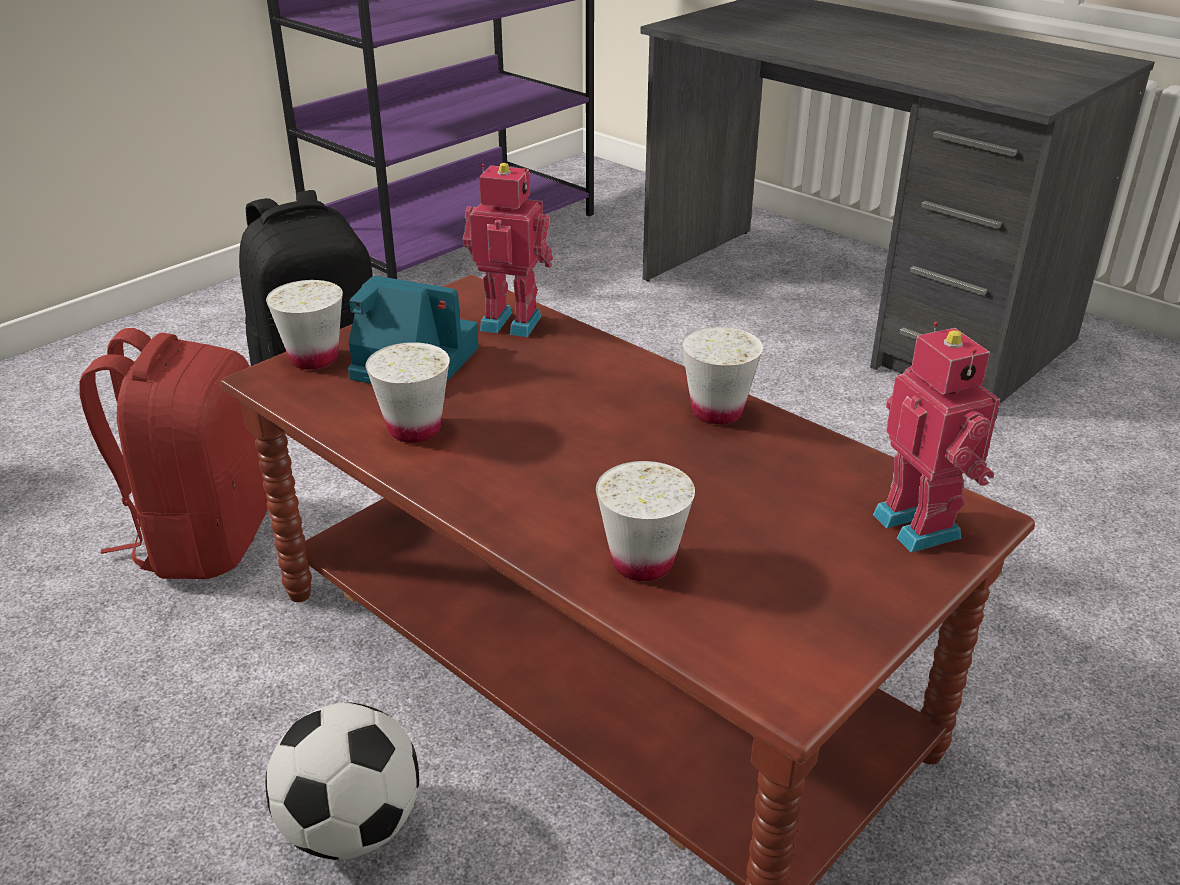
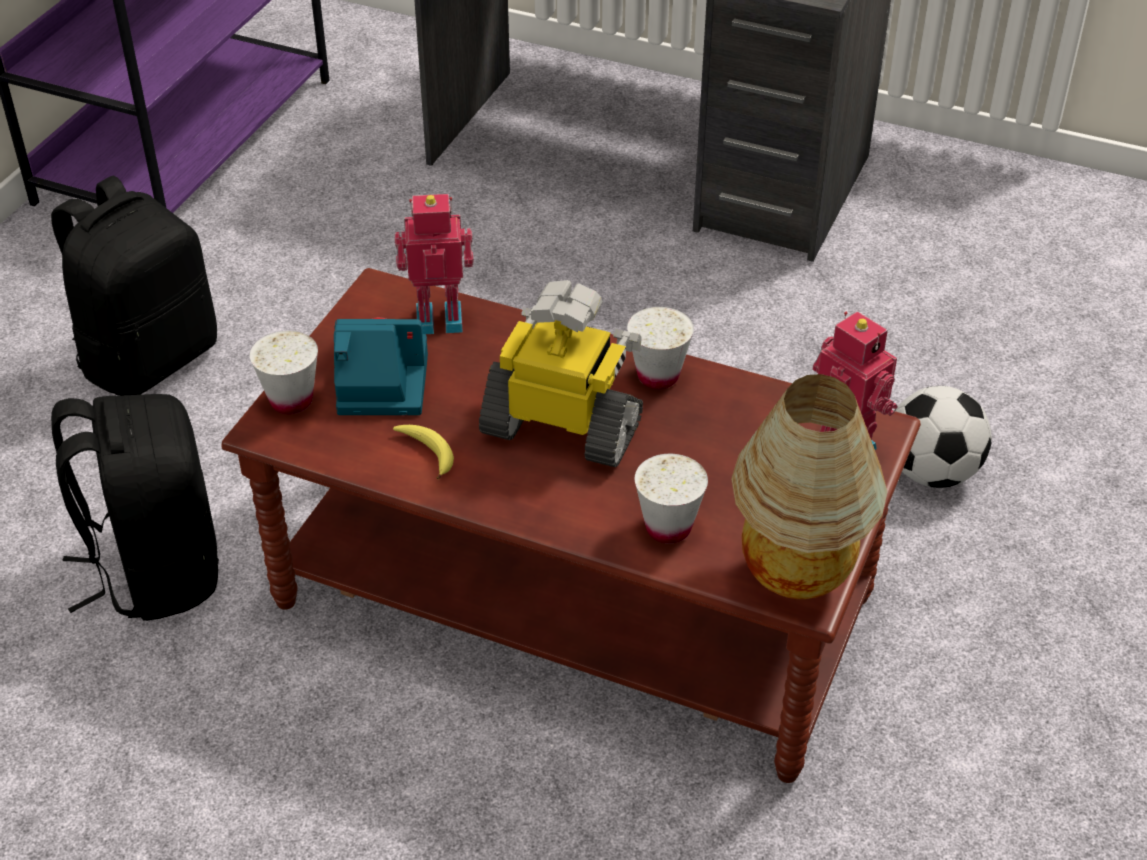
camera: 20 degrees left, 10 degrees up
(204, 537) = (155, 569): red backpack -> black backpack
(352, 828) = (451, 779): football -> football (931, 472)
(414, 429) = (427, 453): white cup -> banana
(579, 437) = (564, 427): none -> toy robot
(784, 659) = (795, 576): none -> table lamp

